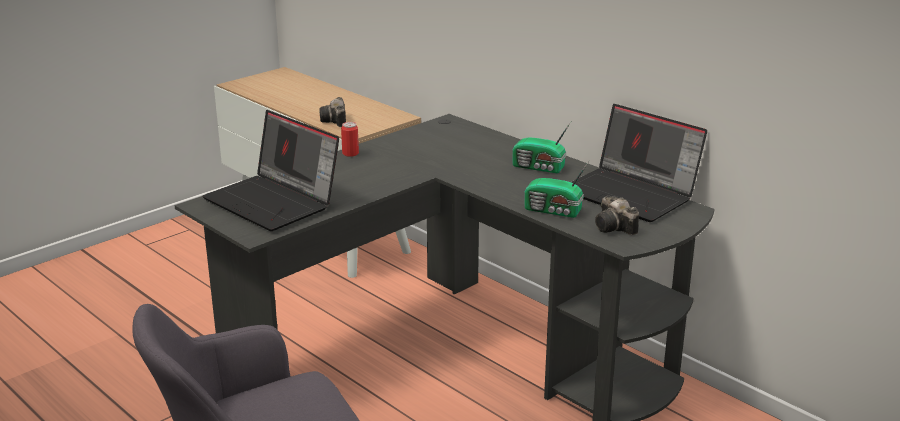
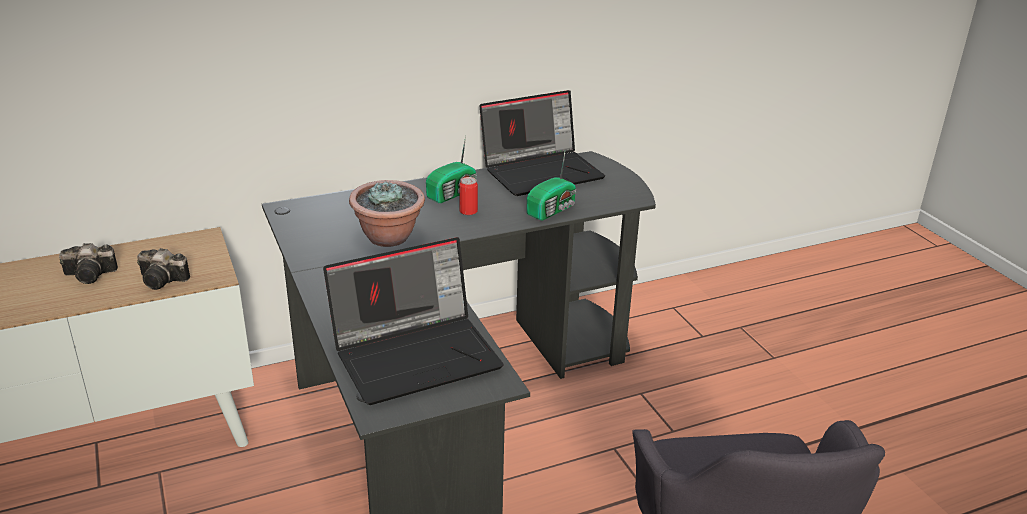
camera: 70 degrees left, 5 degrees up
(350, 153) = (317, 281): can -> can (468, 211)
(436, 161) = (389, 237): none -> potted plant
(615, 228) = (603, 194): camera -> camera (92, 275)

